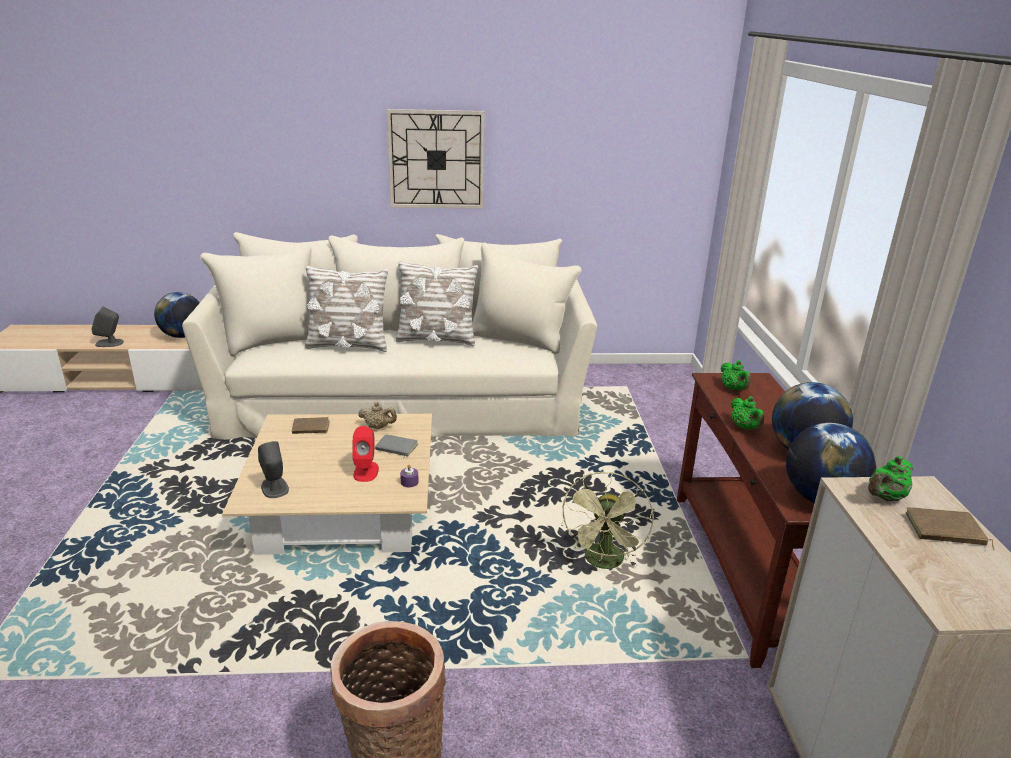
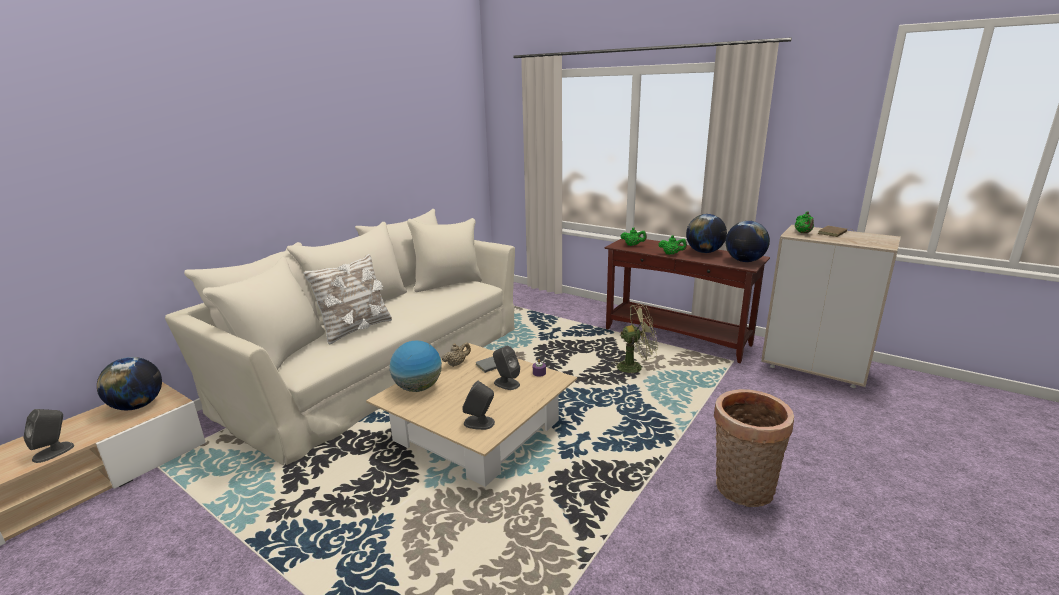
camera: 50 degrees left, 5 degrees down
(310, 428) = (418, 388): brown book -> globe
(366, 471) = (506, 383): red speaker -> grey speaker
(436, 159) = (332, 167): wall clock -> none
(436, 340) = (405, 302): white pillow -> none
(604, 563) = (634, 367): green fan -> green fan turned 60 degrees counterclockwise

